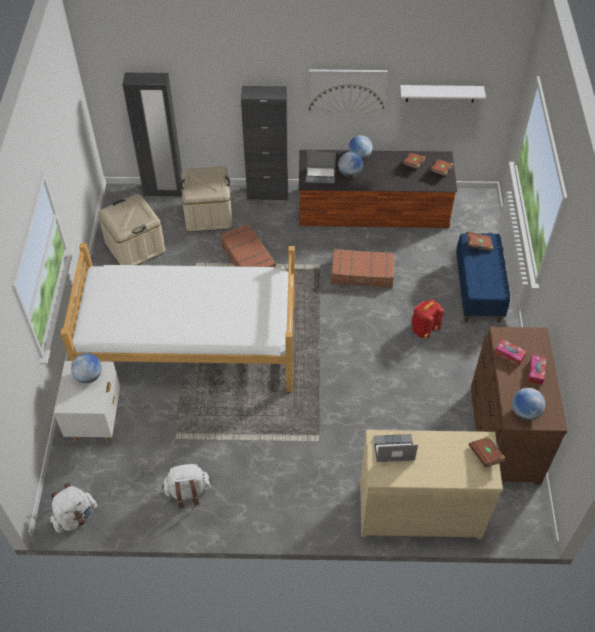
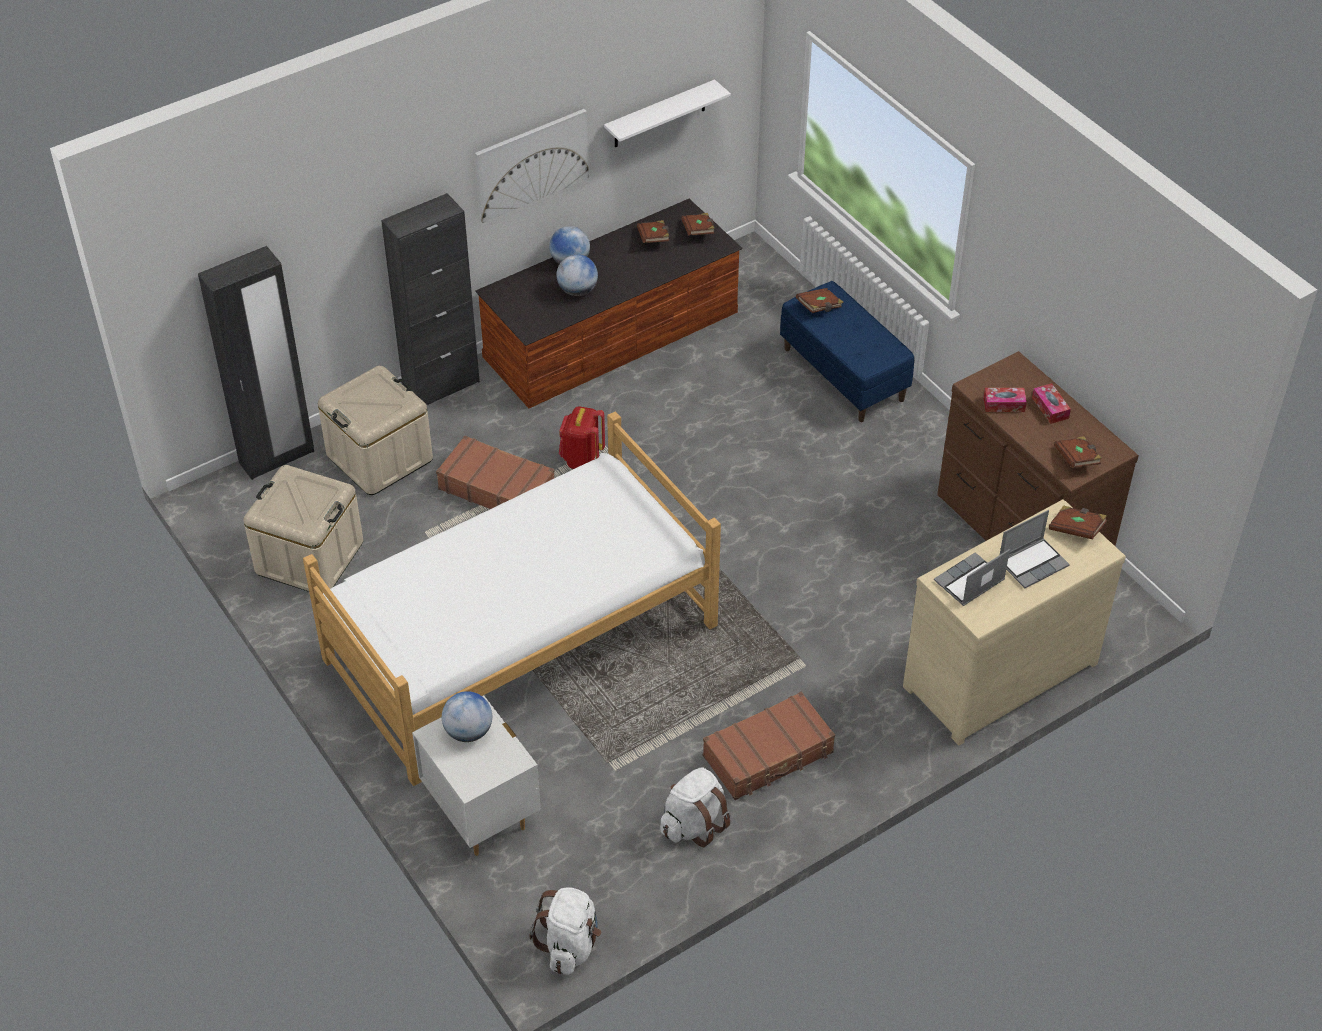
camera: 35 degrees left, 5 degrees down
(321, 175) = (539, 311): laptop -> laptop (1033, 563)
(362, 274) = (675, 428): brown suitcase -> brown suitcase (769, 755)
(424, 329) = (817, 458): red backpack -> red backpack (582, 459)
(525, 412) = (1077, 459): globe -> brown book

